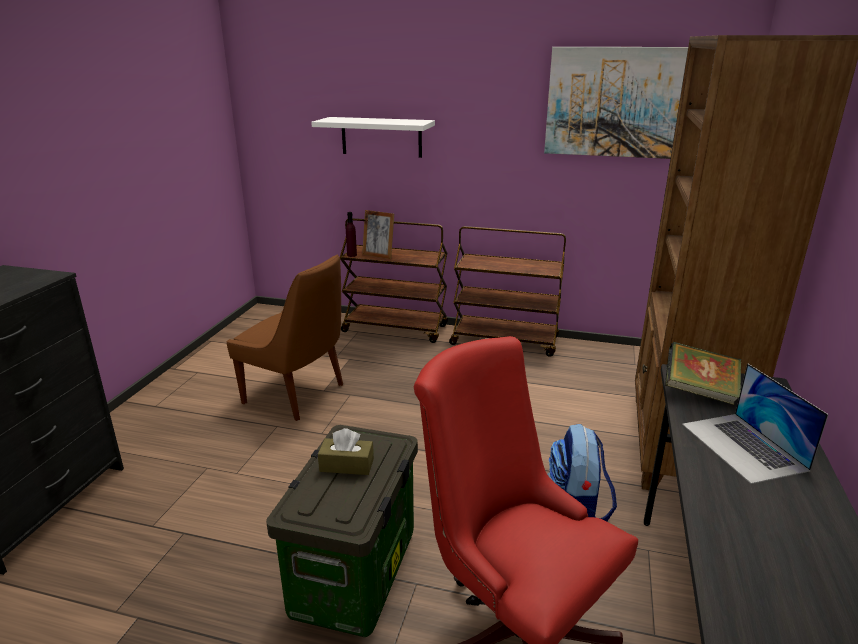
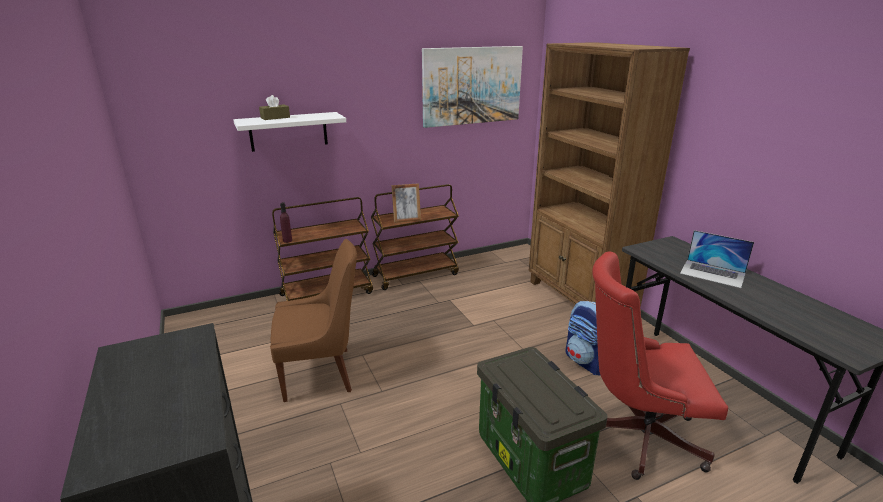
camera: 40 degrees left, 0 degrees up
(346, 465) = (529, 382): brown tissue box -> brown tissue box (275, 117)
(378, 255) = (309, 235): picture frame -> picture frame (406, 220)
(699, 392) = (658, 255): book -> none

